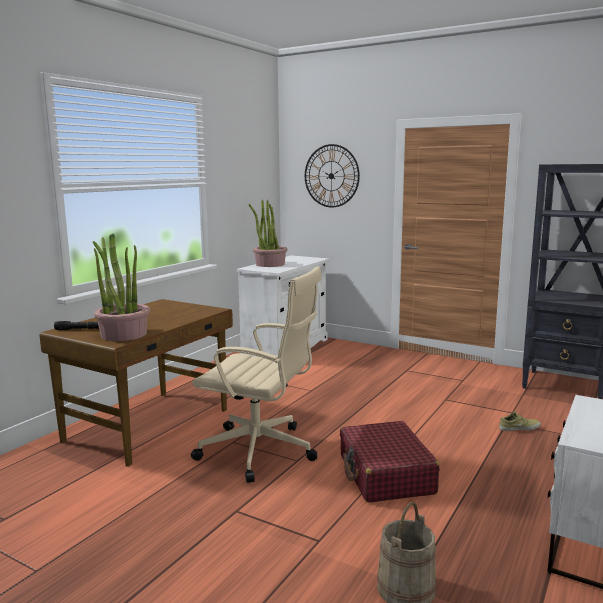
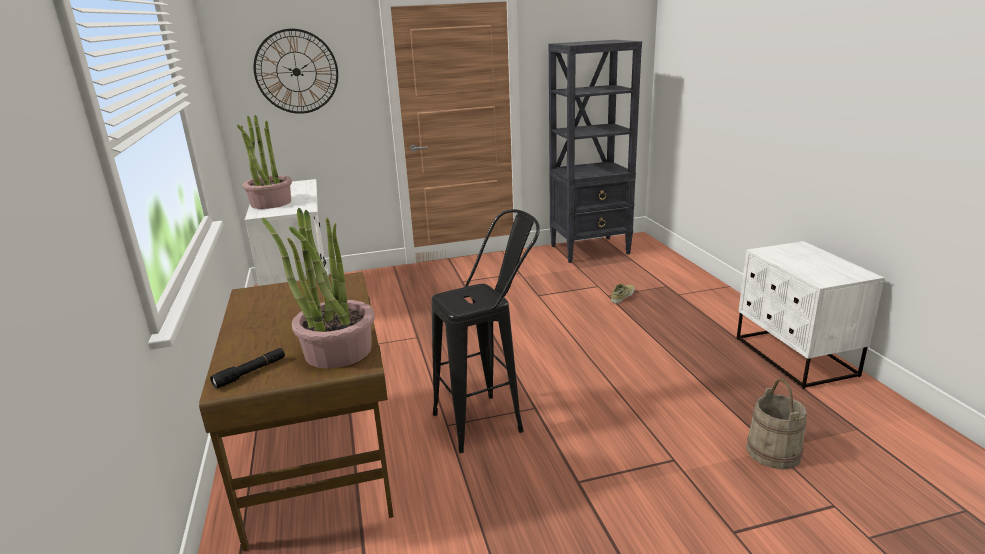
camera: 45 degrees left, 10 degrees up
(260, 451) = (490, 418): beige office chair -> black stool
(385, 474) = (615, 380): red suitcase -> none

